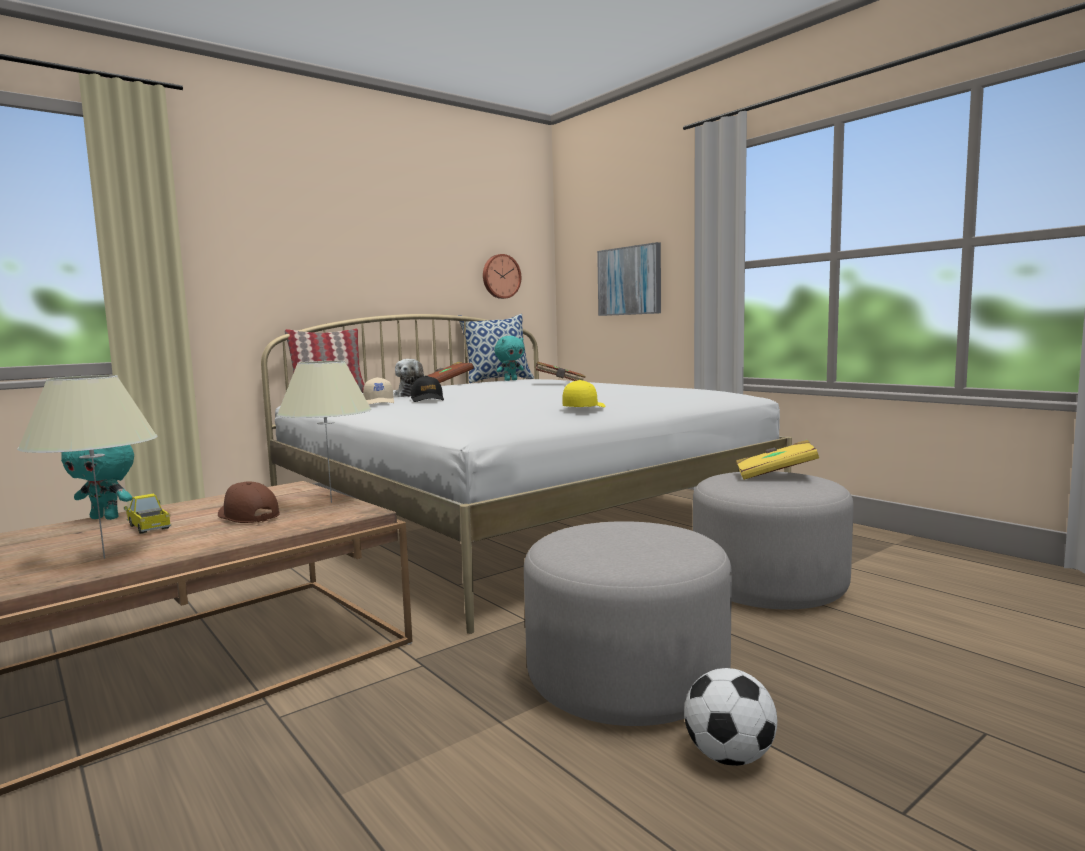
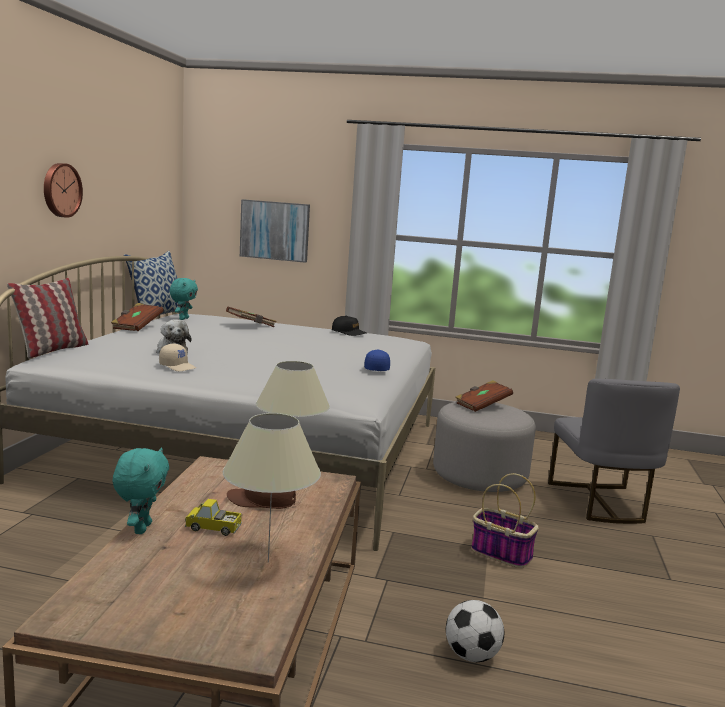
camera: 40 degrees left, 5 degrees up
(106, 518) = (141, 528): turquoise plush toy -> turquoise plush toy turned 60 degrees counterclockwise
(427, 399) = (215, 360): black cap -> black cap (349, 332)
(500, 276) = (151, 214): wall clock -> wall clock (60, 190)
(583, 408) = (376, 369): yellow cap -> blue cap
(626, 678) = (500, 553): grey ottoman -> basket
(729, 757) = (593, 578): football -> football (471, 655)
(775, 476) = (482, 406): yellow book -> brown book
(943, 659) = (600, 502): none -> grey chair

